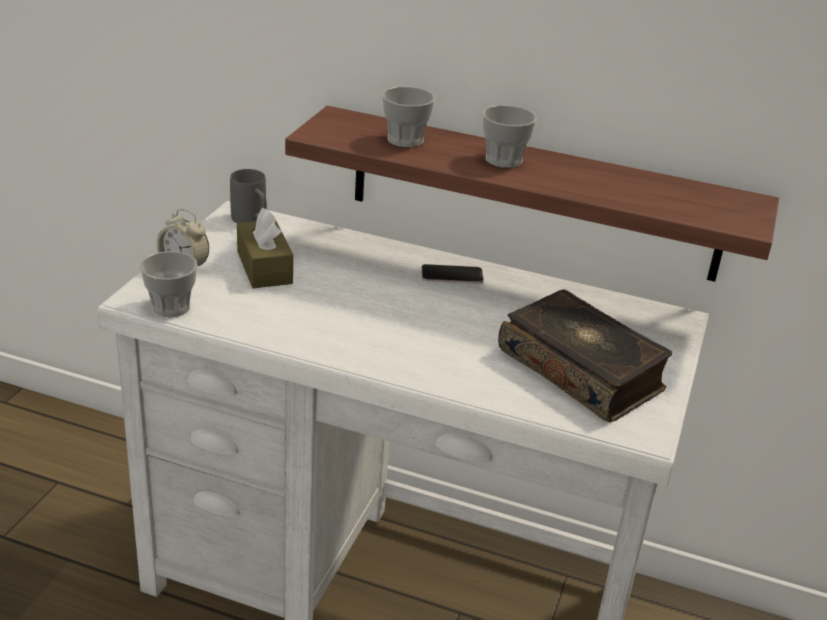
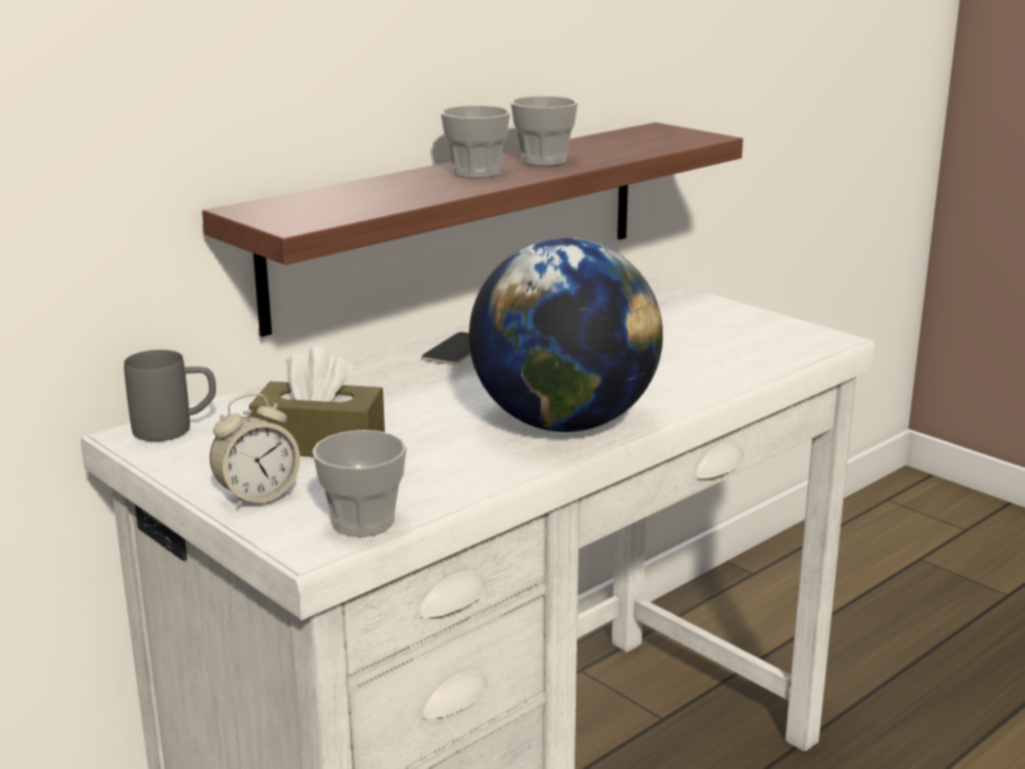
camera: 60 degrees left, 10 degrees down
(358, 342) = (563, 424): none -> globe
(405, 140) = (370, 195): cup -> cup (543, 161)
(582, 370) = (702, 337): book -> none

